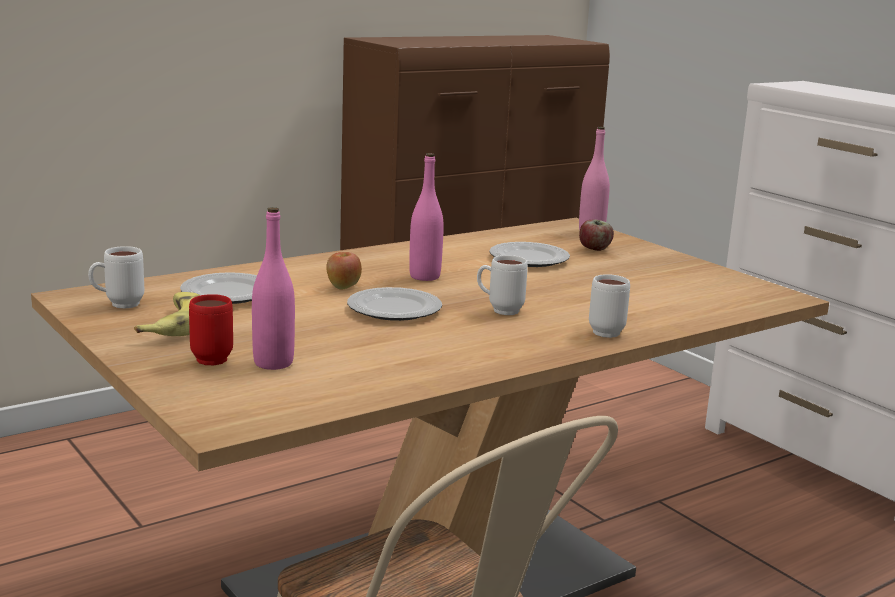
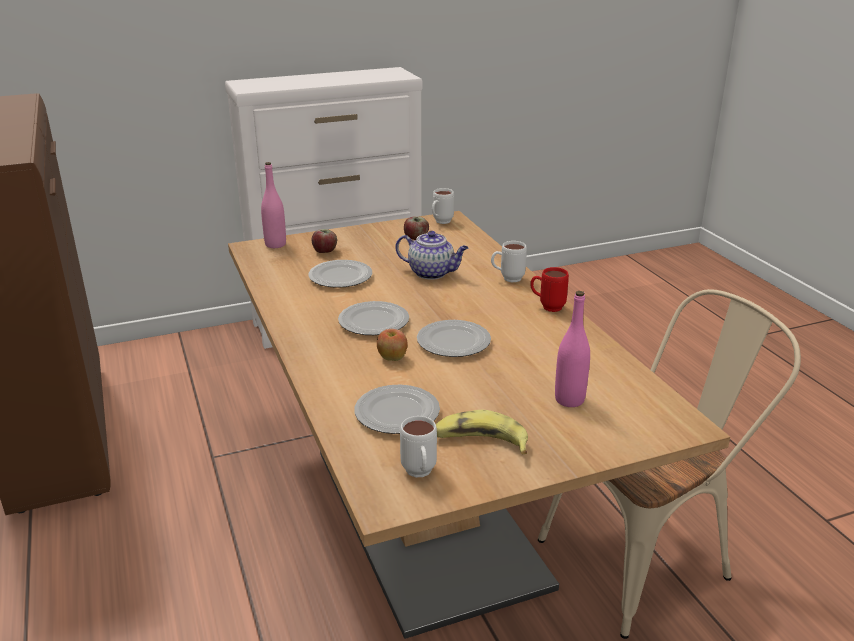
camera: 75 degrees left, 10 degrees up
(214, 357) = (558, 424): red mug -> red mug (547, 307)
(424, 276) = (374, 322): pink bottle -> plate
(499, 310) = (461, 305): white mug -> white mug (440, 222)
(582, 294) = (432, 273): none -> teapot
(686, 283) = (416, 238): none -> apple

